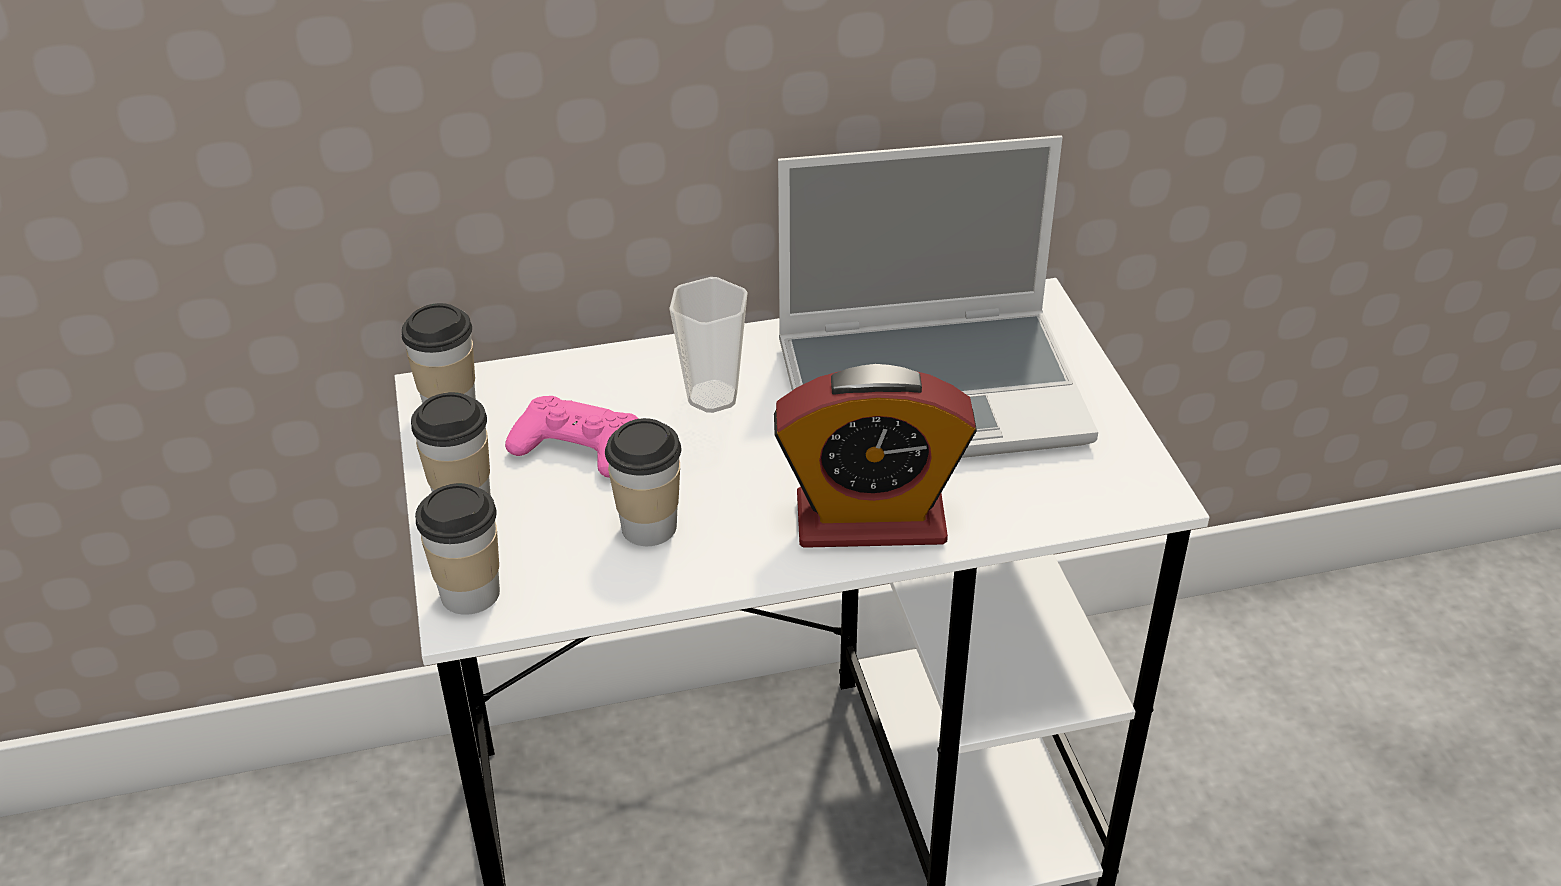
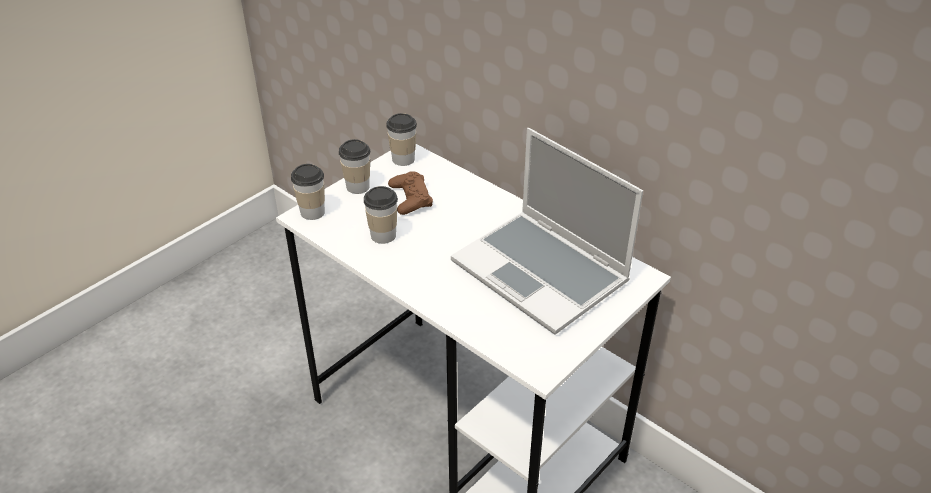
camera: 55 degrees right, 0 degrees up
(577, 447) = (410, 198): pink game controller -> brown game controller
(712, 397) = (473, 216): cup -> none
(870, 520) = (441, 290): alarm clock -> none

